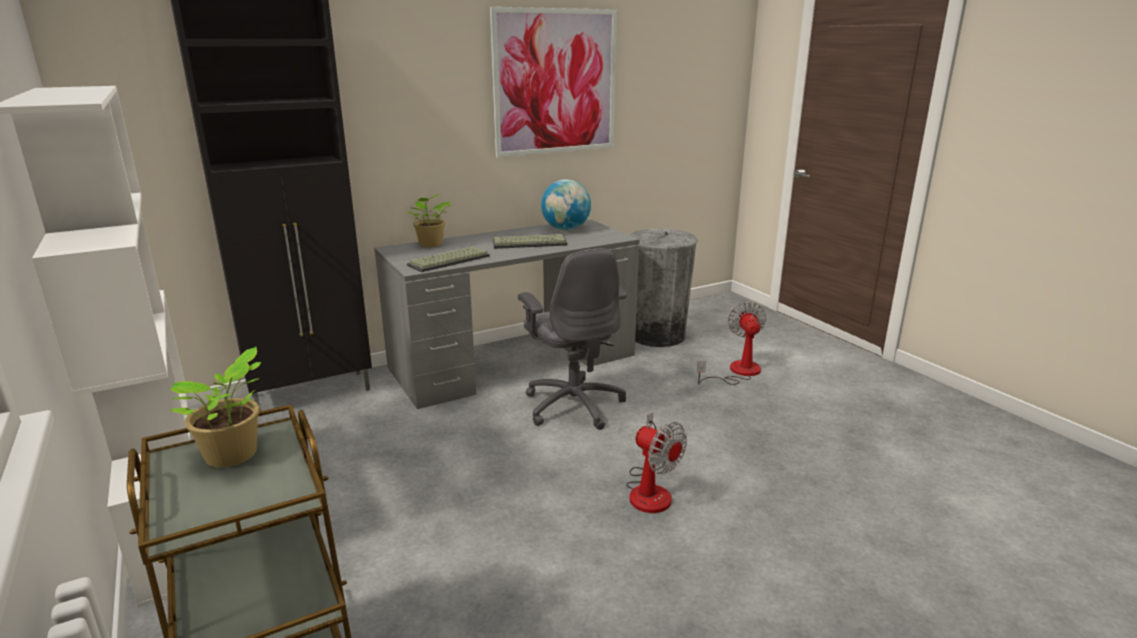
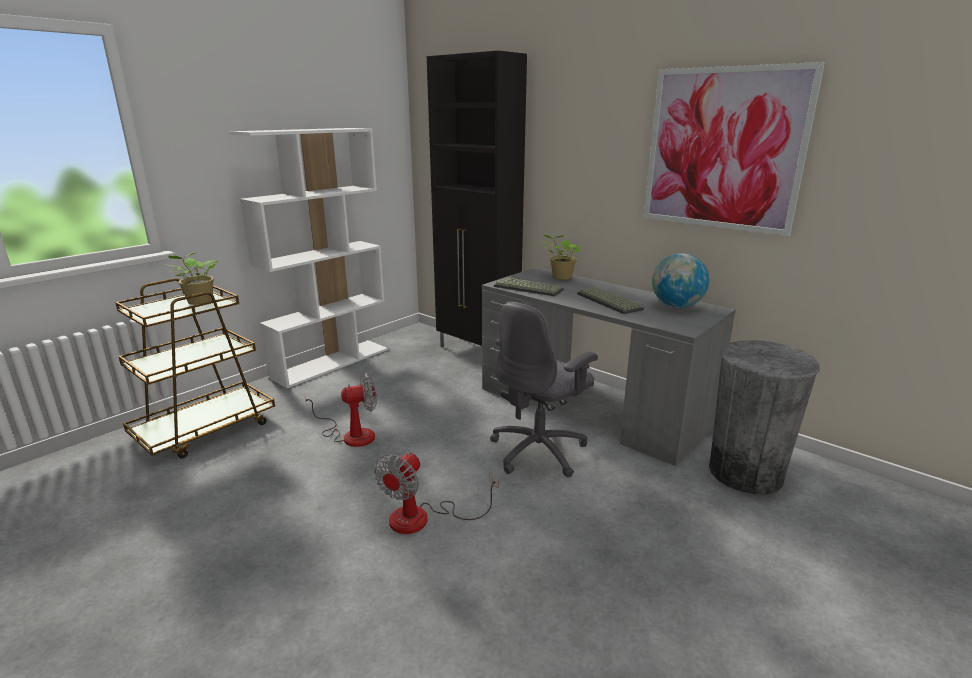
camera: 70 degrees right, 0 degrees up
(737, 372) = (715, 550): fan -> fan (350, 434)

